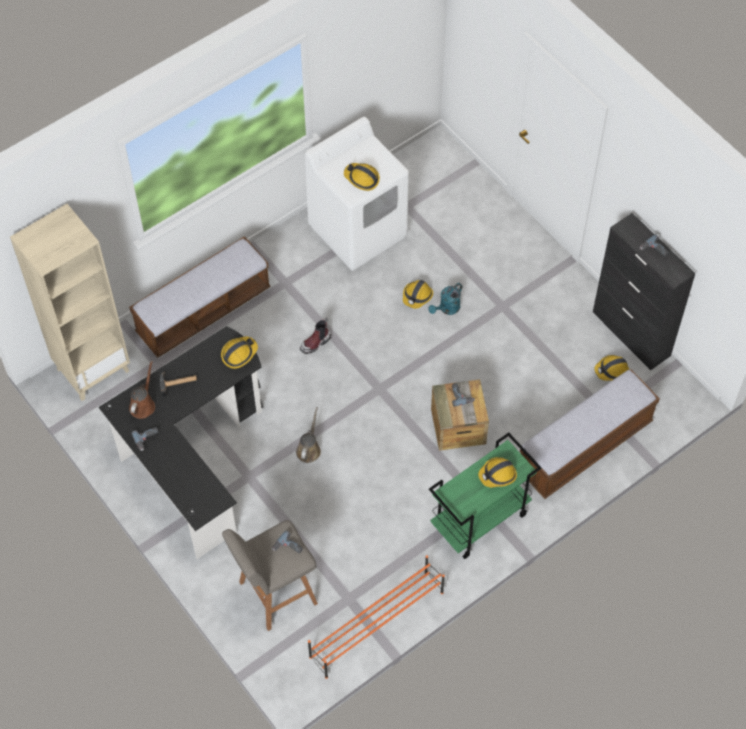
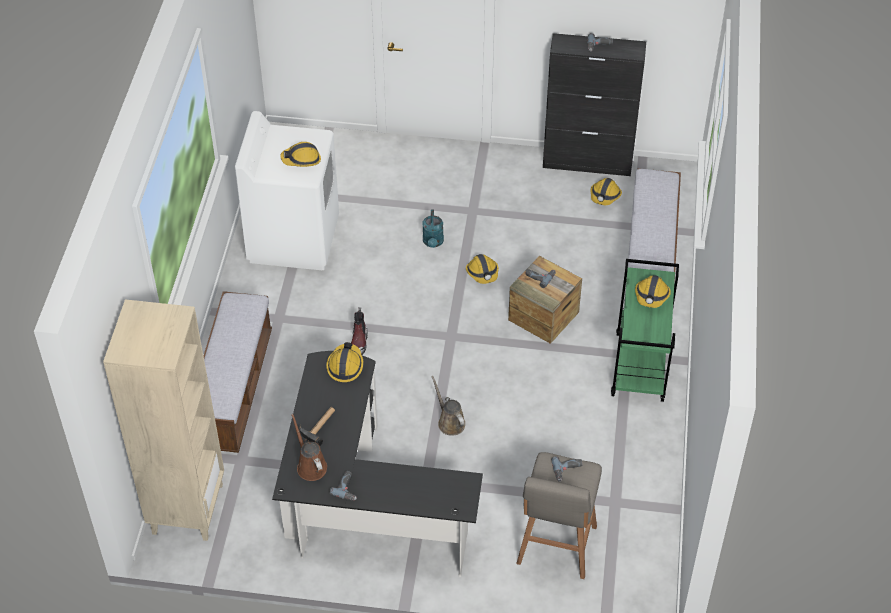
camera: 45 degrees left, 10 degrees down
(376, 624) = (658, 502): orange shoe rack -> none
(417, 296) = (399, 251): hard hat -> hard hat (482, 273)

